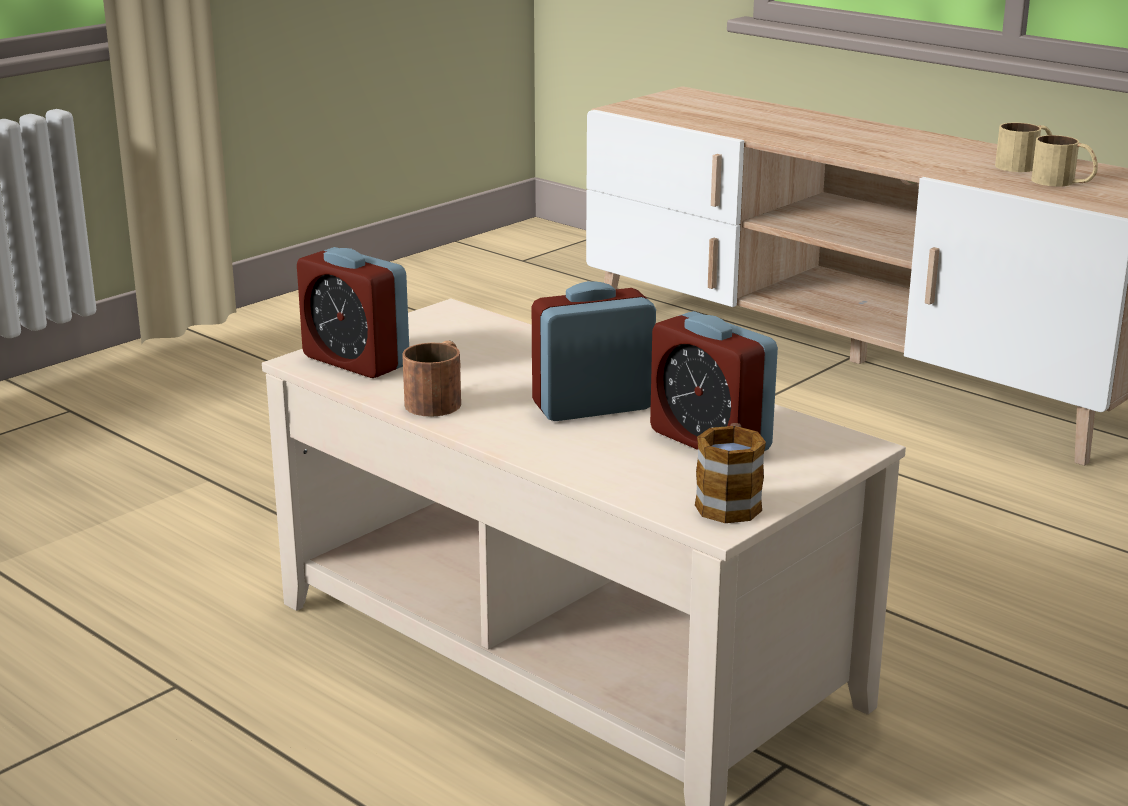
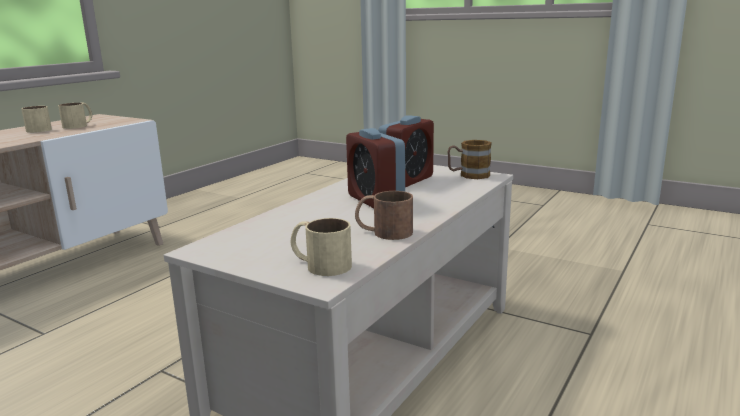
camera: 100 degrees left, 5 degrees down
(356, 361) = (320, 264): alarm clock -> beige mug

